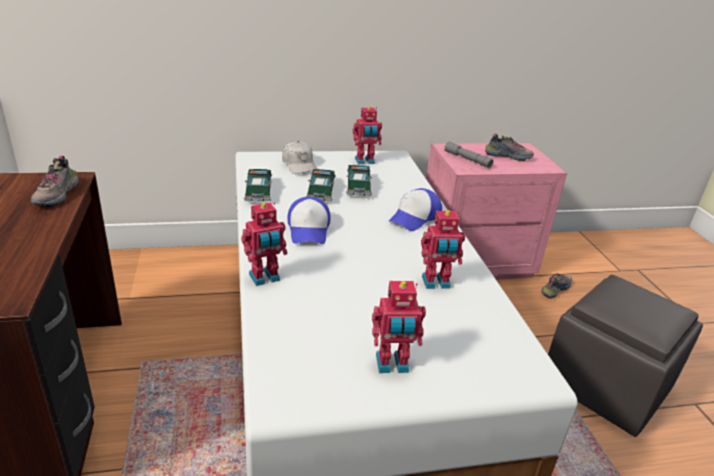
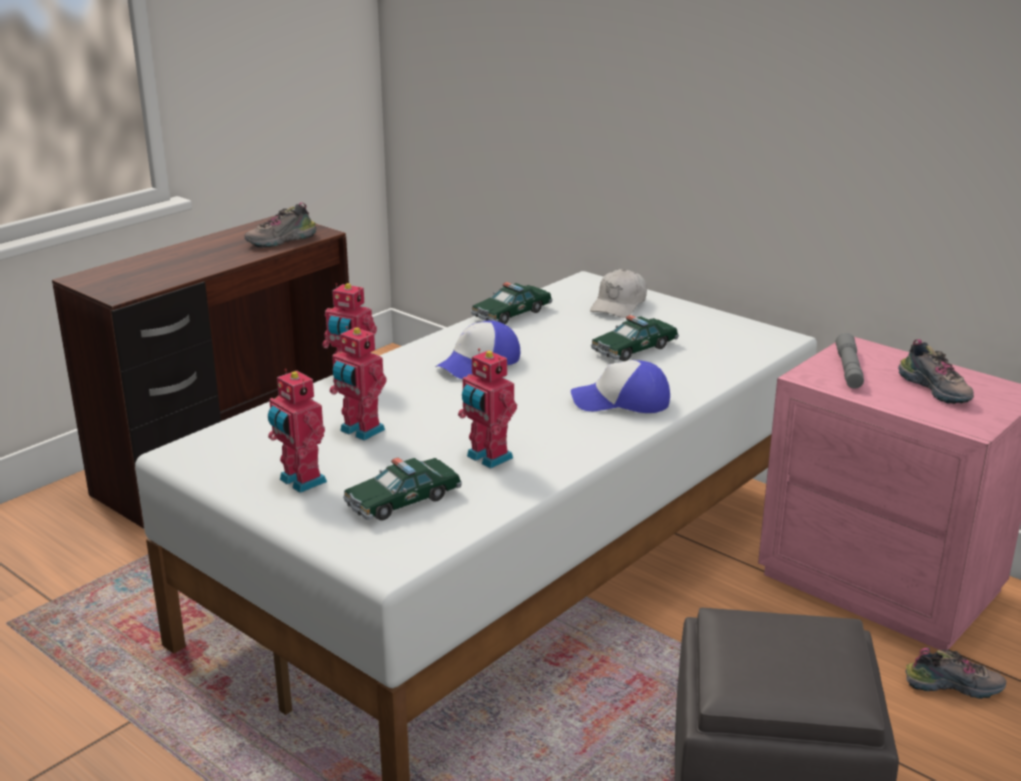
camera: 55 degrees right, 5 degrees down
(321, 191) = (577, 337): toy car -> toy car (403, 500)
(365, 161) = (714, 329): toy robot -> toy robot (360, 431)

